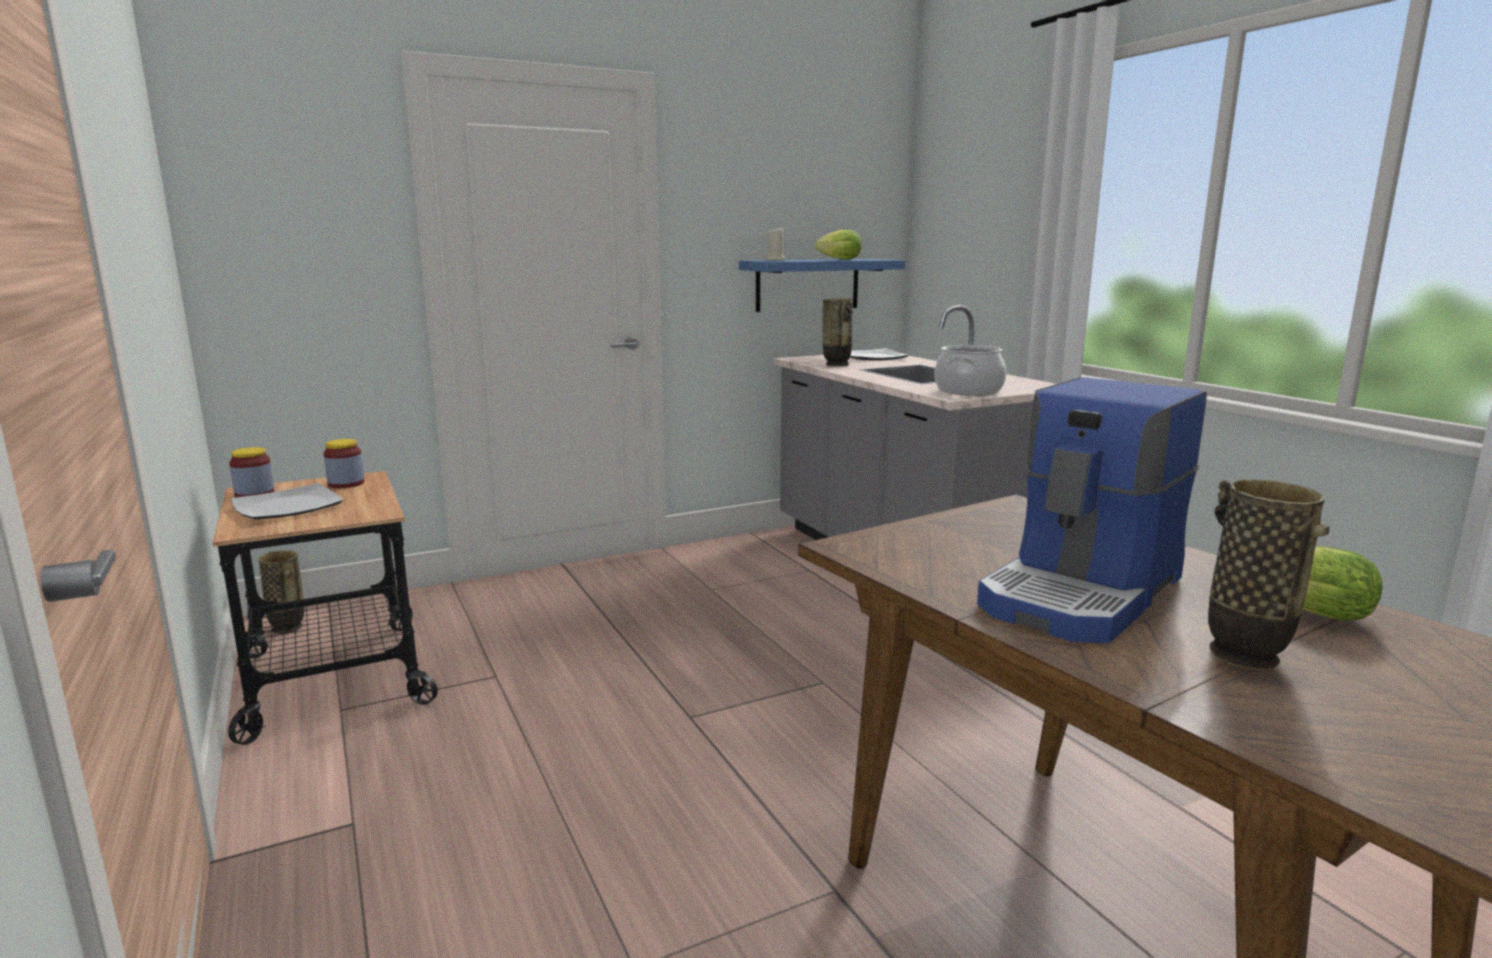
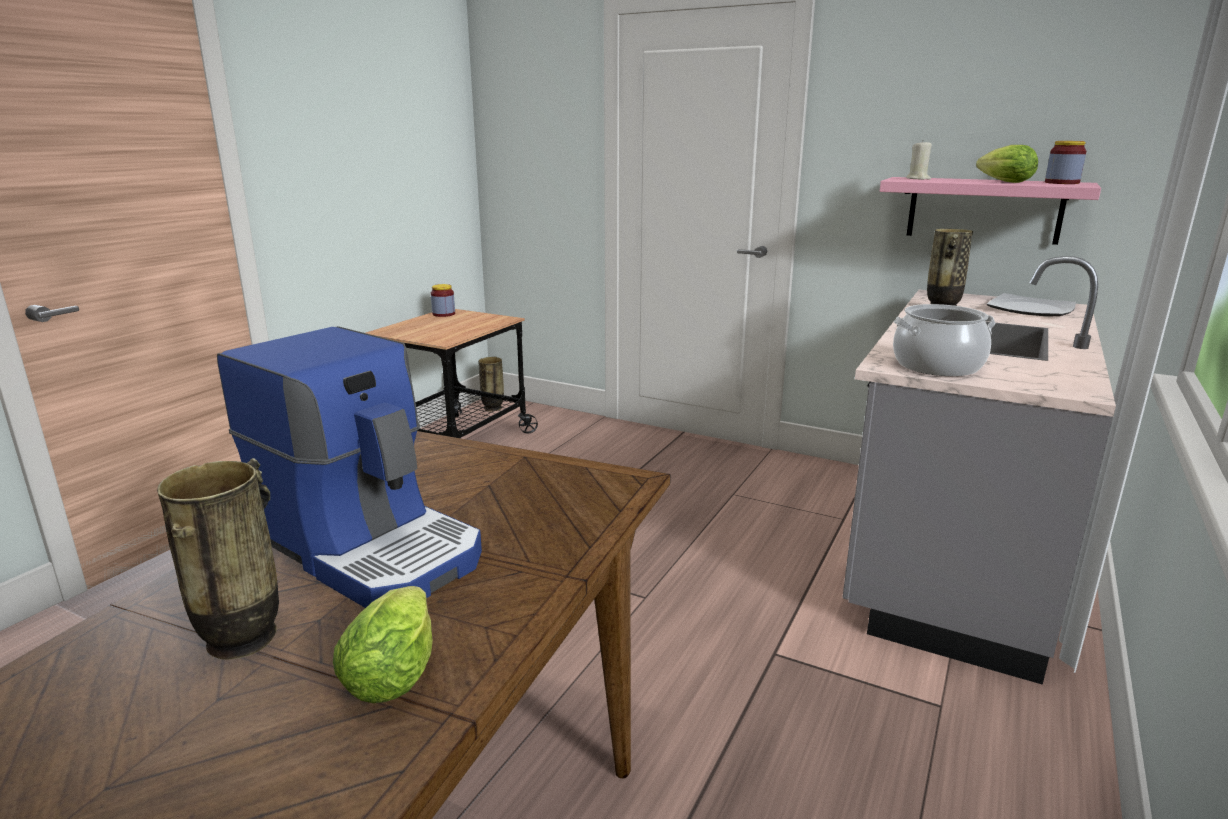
camera: 55 degrees right, 5 degrees up
(287, 507) = (431, 325): plate -> none
(346, 484) = (486, 320): jar -> jar (1062, 183)
(807, 284) = (984, 210): blue shelf -> pink shelf
(1083, 593) = (371, 546): coffee machine -> coffee machine turned 150 degrees counterclockwise

